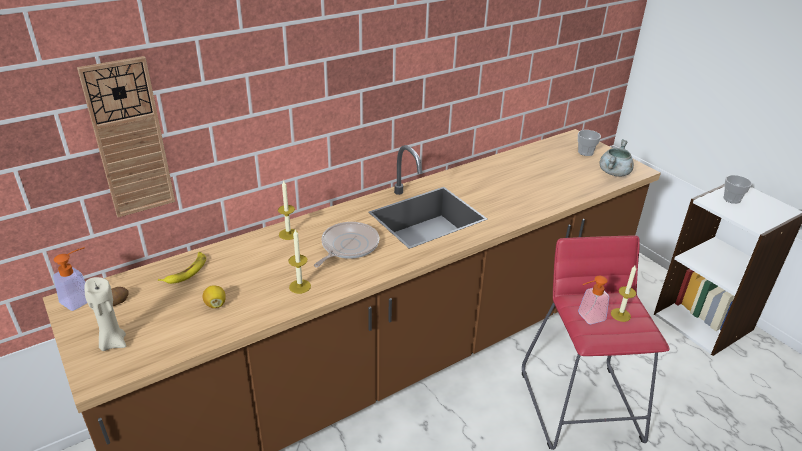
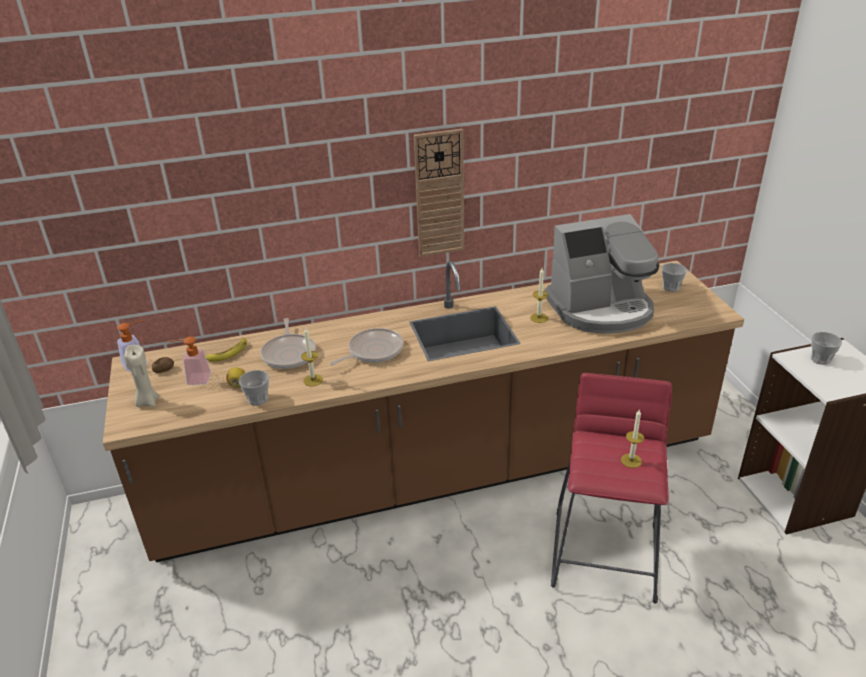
camera: 20 degrees right, 0 degrees up
(129, 139) = (187, 233): wall clock -> wall clock (439, 194)
(248, 317) = (258, 399): none -> cup
(258, 262) = (289, 353): none -> frying pan
(288, 234) = (327, 332): candle -> candle (539, 318)
(539, 178) = (601, 309): none -> coffee machine
(587, 317) = (594, 457): soap dispenser -> soap dispenser (194, 379)
(614, 173) = (688, 313): grey cooking pot -> none

